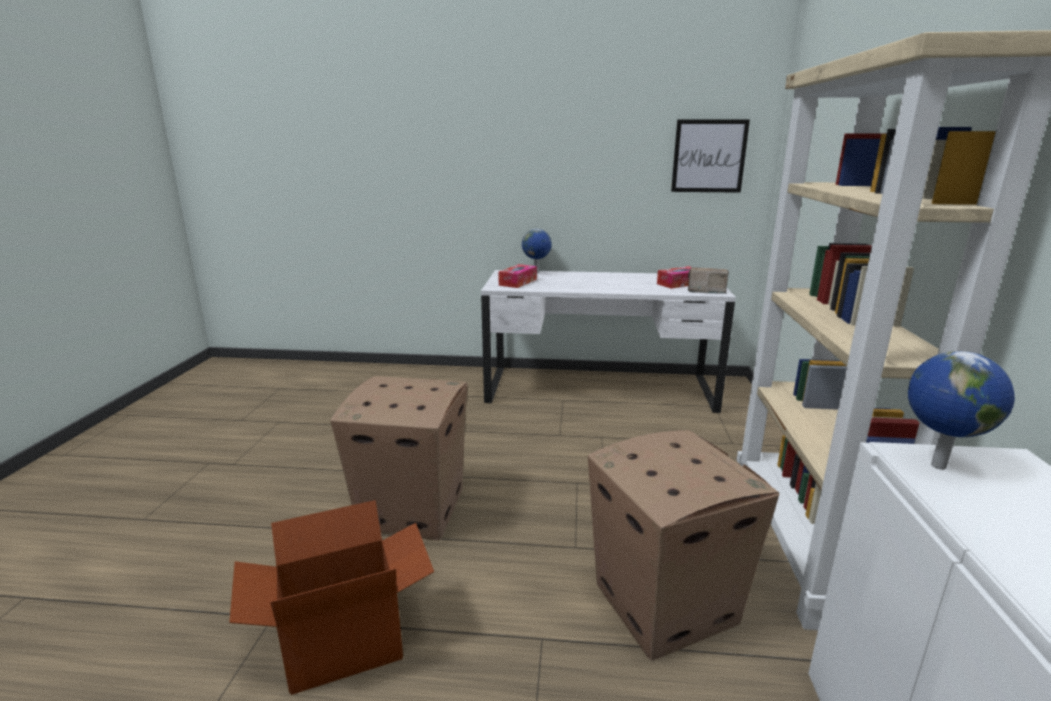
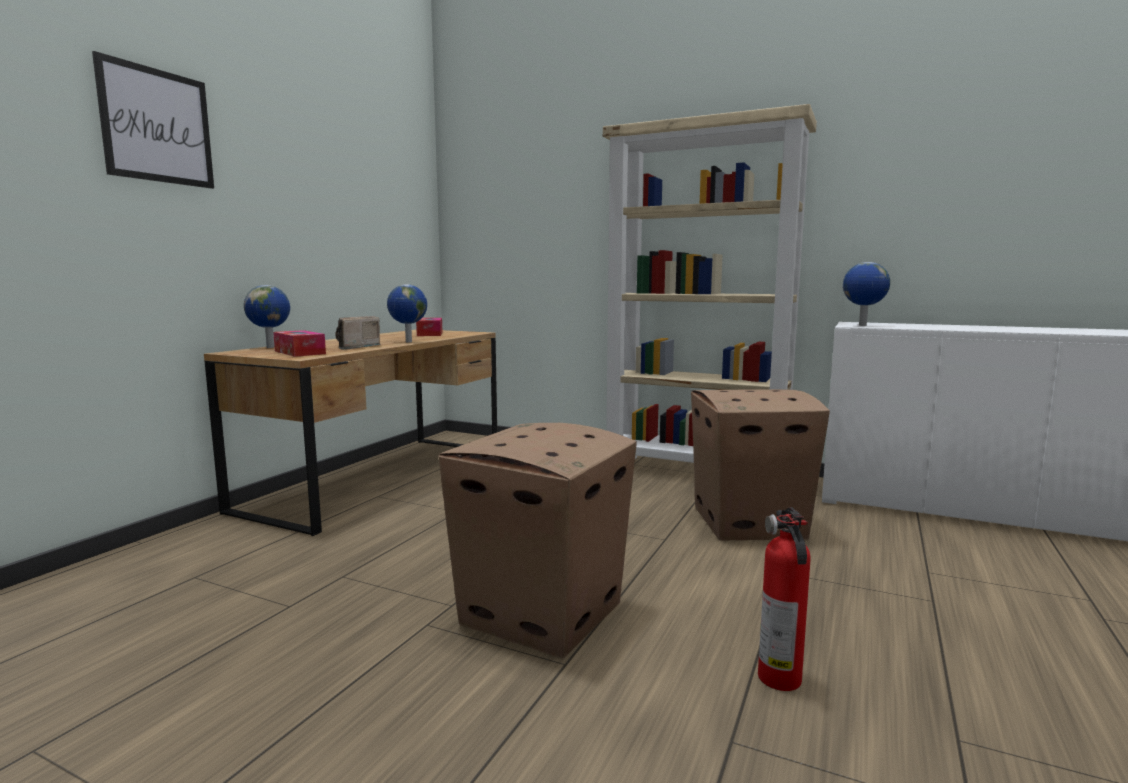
camera: 70 degrees left, 10 degrees down
(343, 640) = (780, 680): cardboard box -> fire extinguisher
(599, 389) = (380, 477): white desk -> brown desk
(611, 289) = (408, 342): none -> globe
(705, 291) = (466, 333): radio -> radio (354, 347)
(709, 156) = (397, 207): picture -> picture (157, 126)

